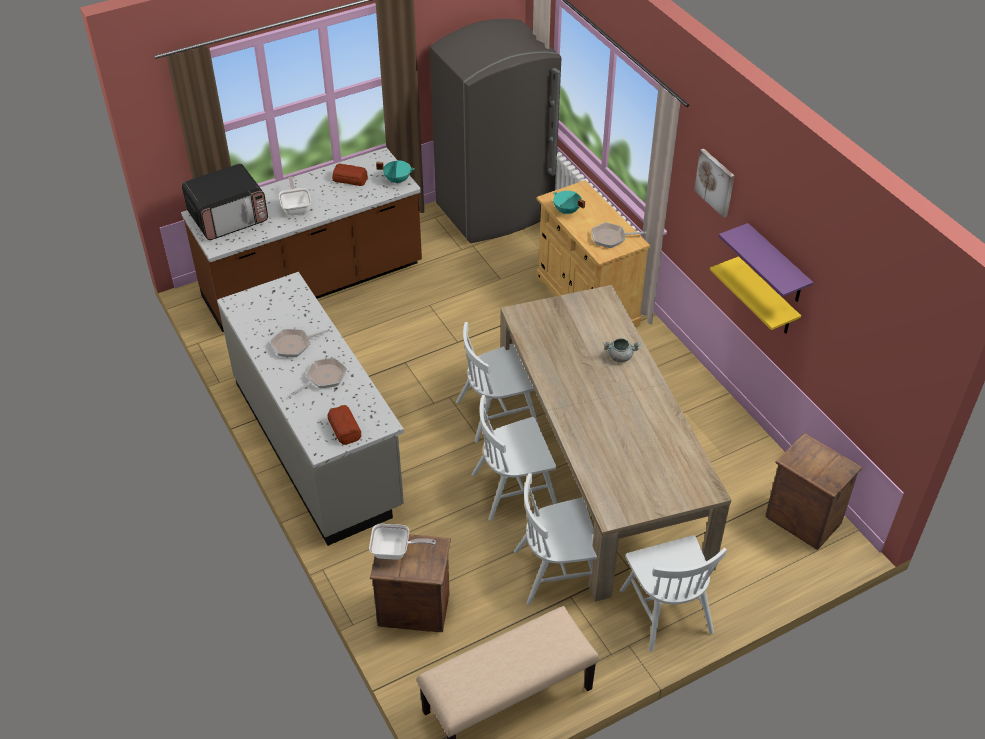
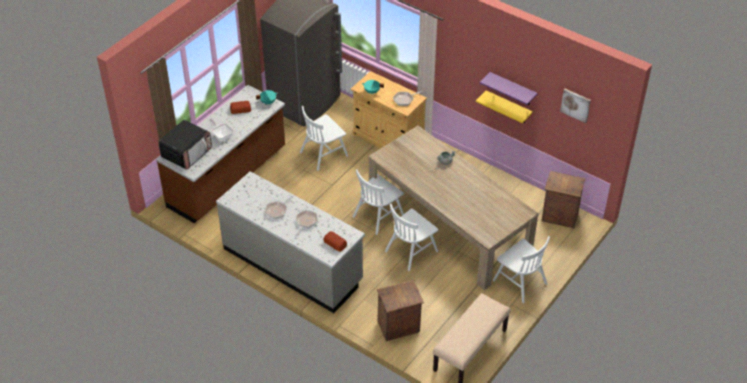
camera: 25 degrees left, 0 degrees up
(395, 551) = (391, 295): frying pan -> none
(557, 571) = (457, 283): white chair -> white chair (324, 154)
(715, 182) = (464, 55): picture -> picture (576, 105)

